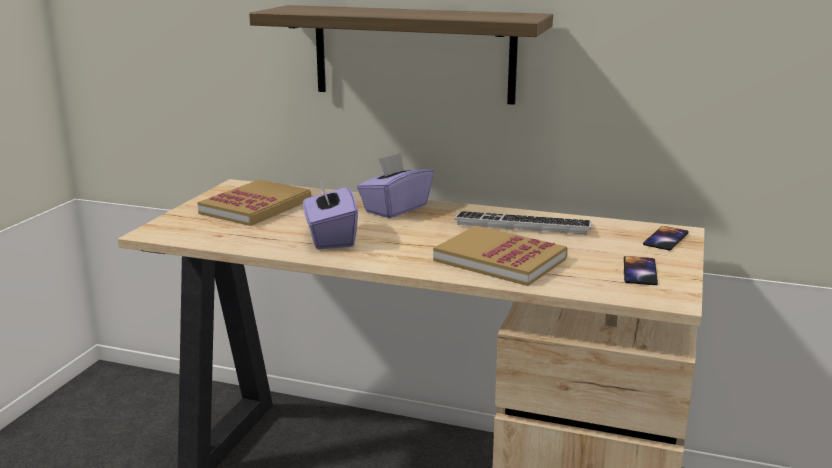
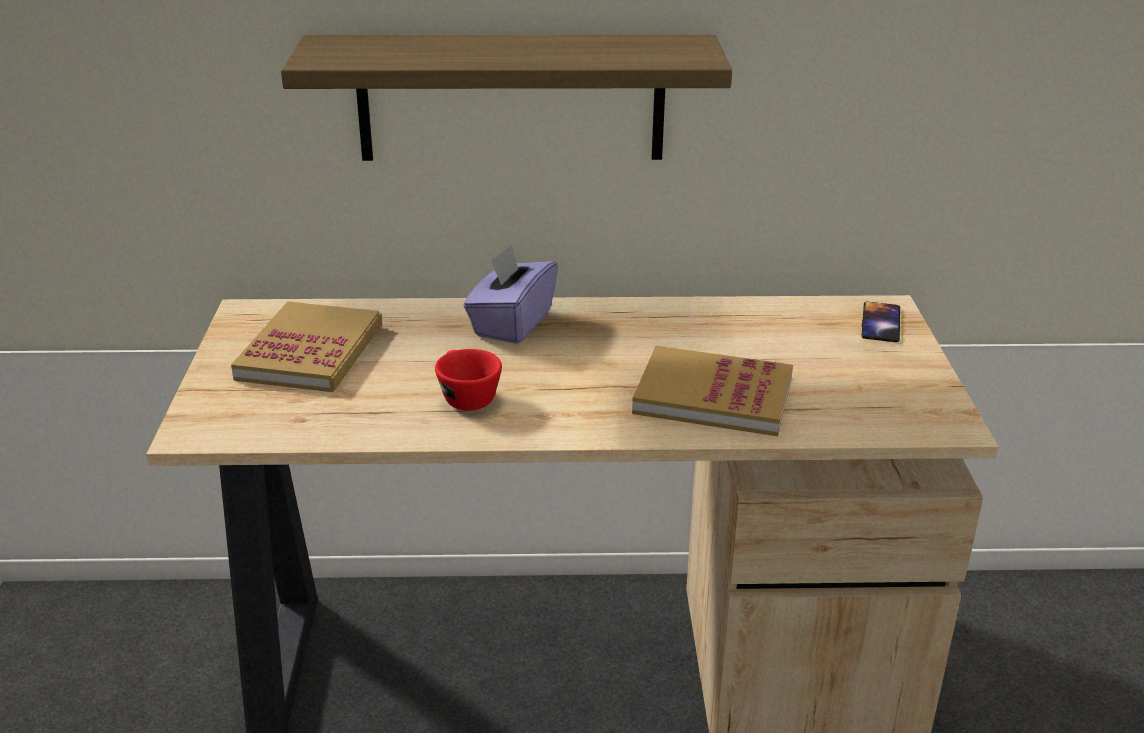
camera: 20 degrees left, 10 degrees up
(330, 238) = (465, 396): purple tissue box -> red cup
(522, 225) = (697, 327): keyboard -> none
(639, 271) = (887, 385): phone -> none

